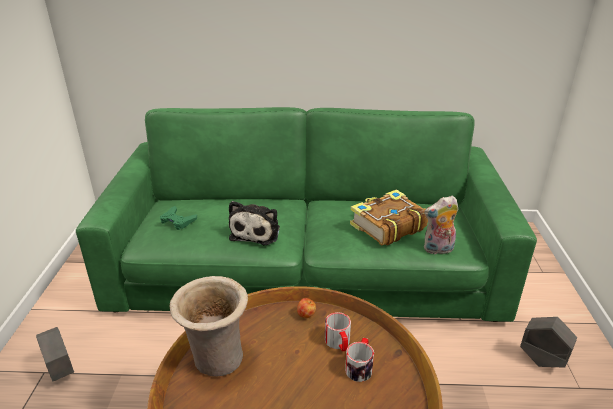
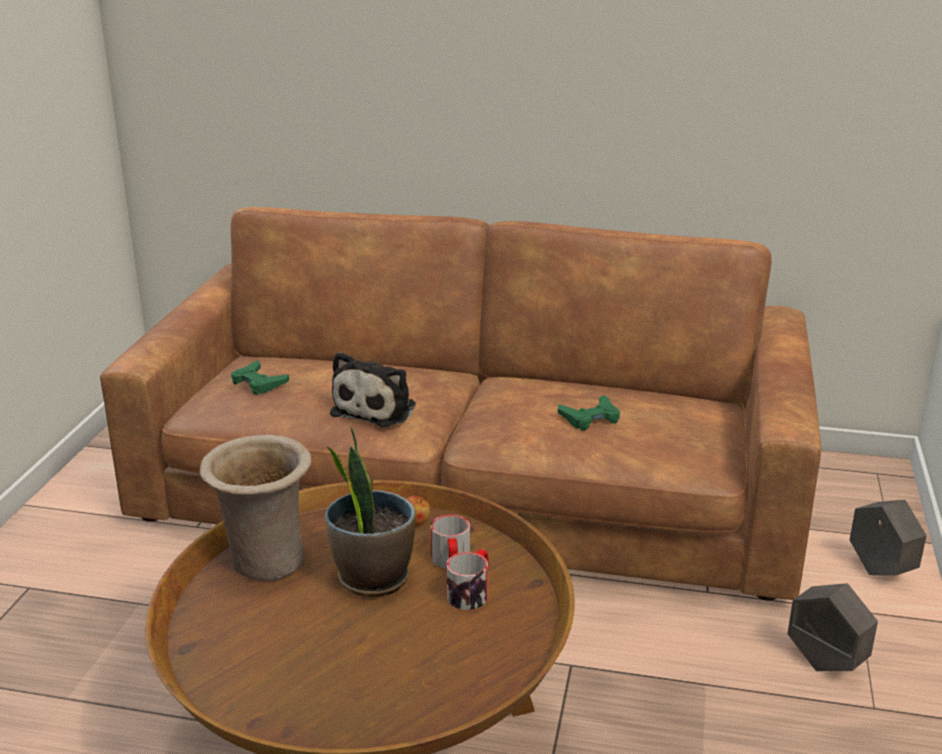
camera: 10 degrees right, 5 degrees down
(61, 372) = (54, 590): grey planter -> grey planter (880, 571)
(292, 363) = (372, 577): none -> potted plant
(306, 266) = (471, 488): green sofa -> brown sofa
(386, 226) = (590, 418): book -> green game controller
(438, 250) = (663, 458): plush toy -> none

